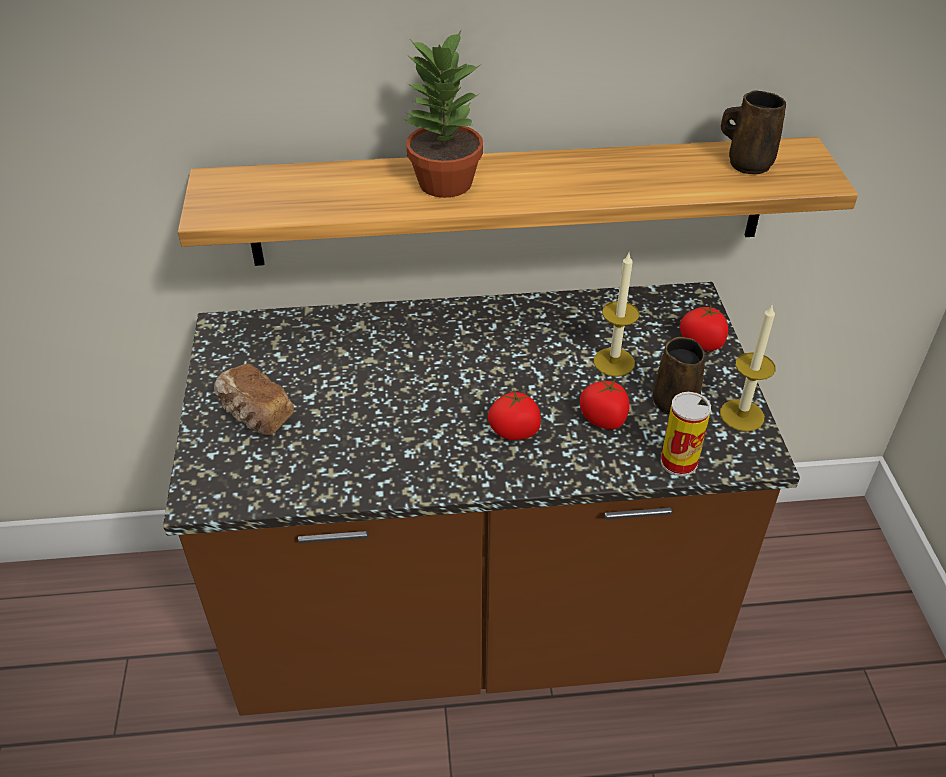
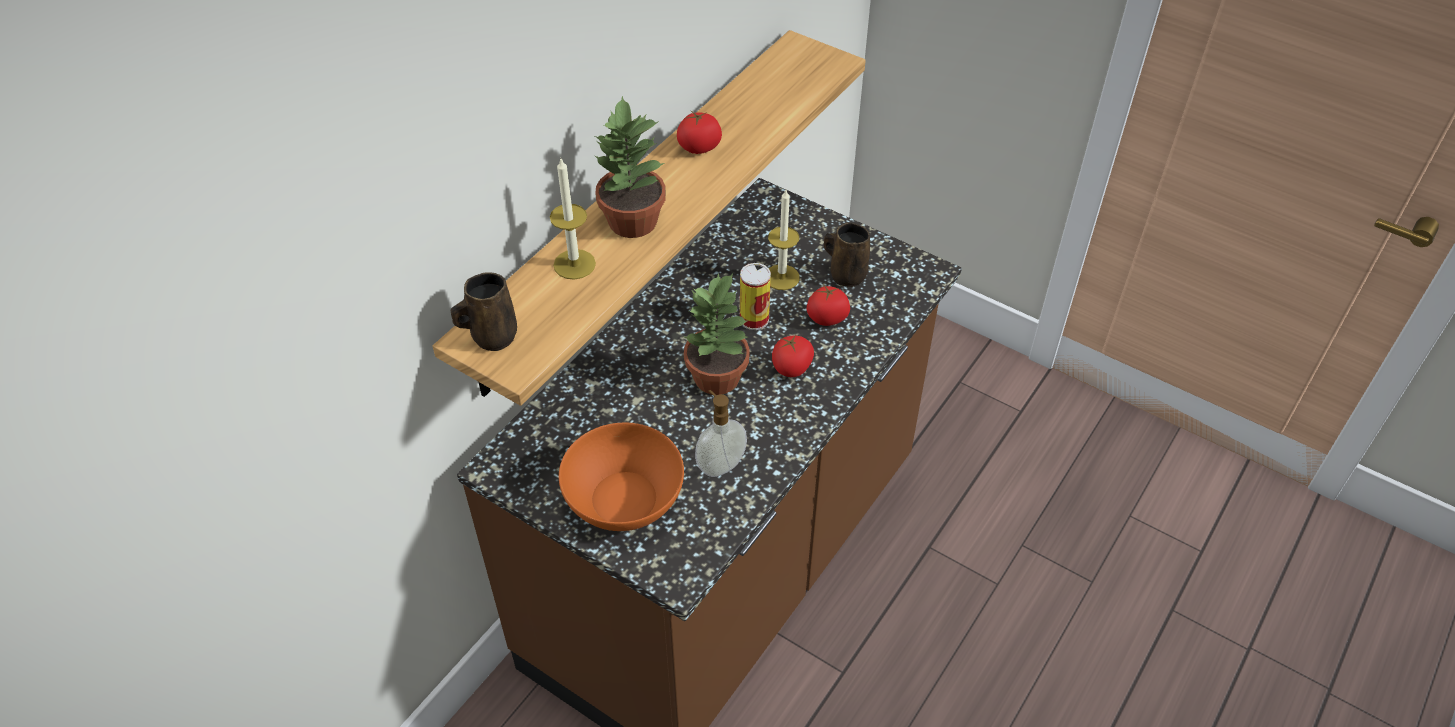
camera: 50 degrees left, 5 degrees up
(254, 415) = (623, 500): bread -> orange bowl
(350, 450) = (720, 465): none -> soap dispenser
(448, 392) = (718, 378): none -> potted plant
(678, 462) = (898, 309): can -> can (754, 319)
(702, 343) = (811, 225): tomato -> tomato (699, 147)
(742, 415) = (890, 254): candle -> candle (574, 264)
(747, 163) = (781, 77): brown mug -> brown mug (491, 337)

